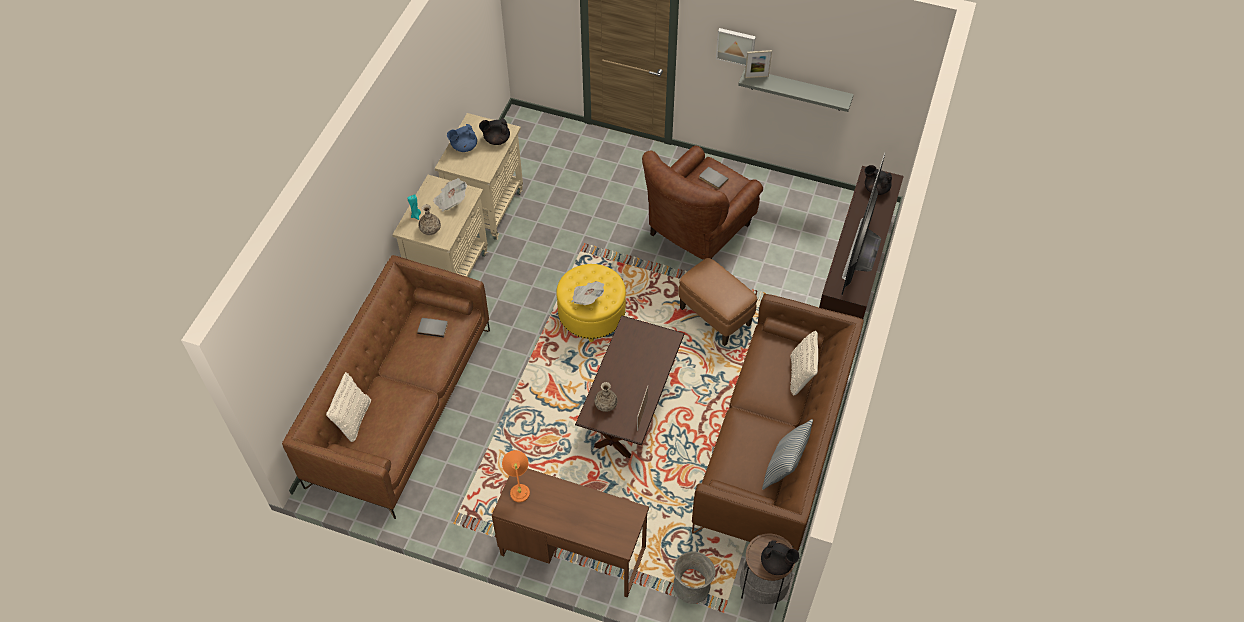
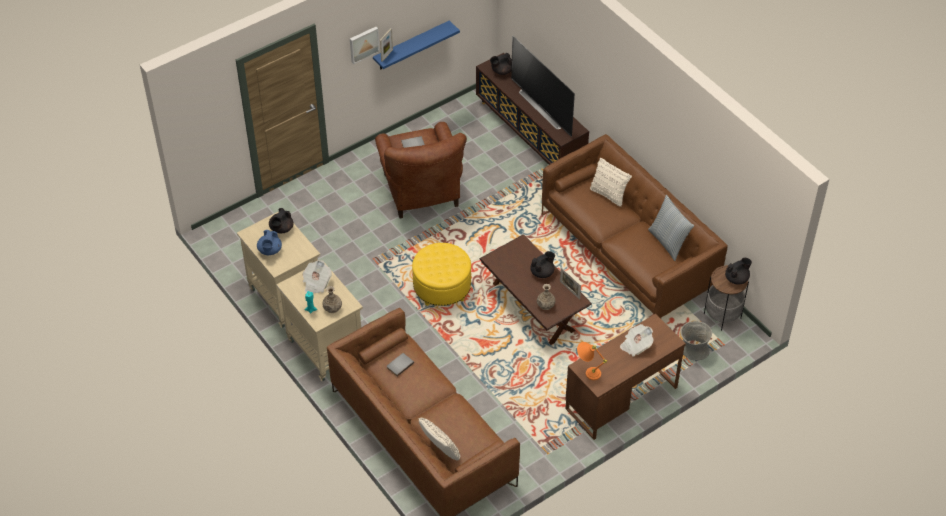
camera: 55 degrees left, 5 degrees down
(587, 298) = (447, 269): newspaper -> newspaper (635, 345)
(646, 378) = (542, 272): none -> black teapot
(715, 316) = (502, 223): brown ottoman -> none
(797, 90) = (411, 46): grey shelf -> blue shelf

